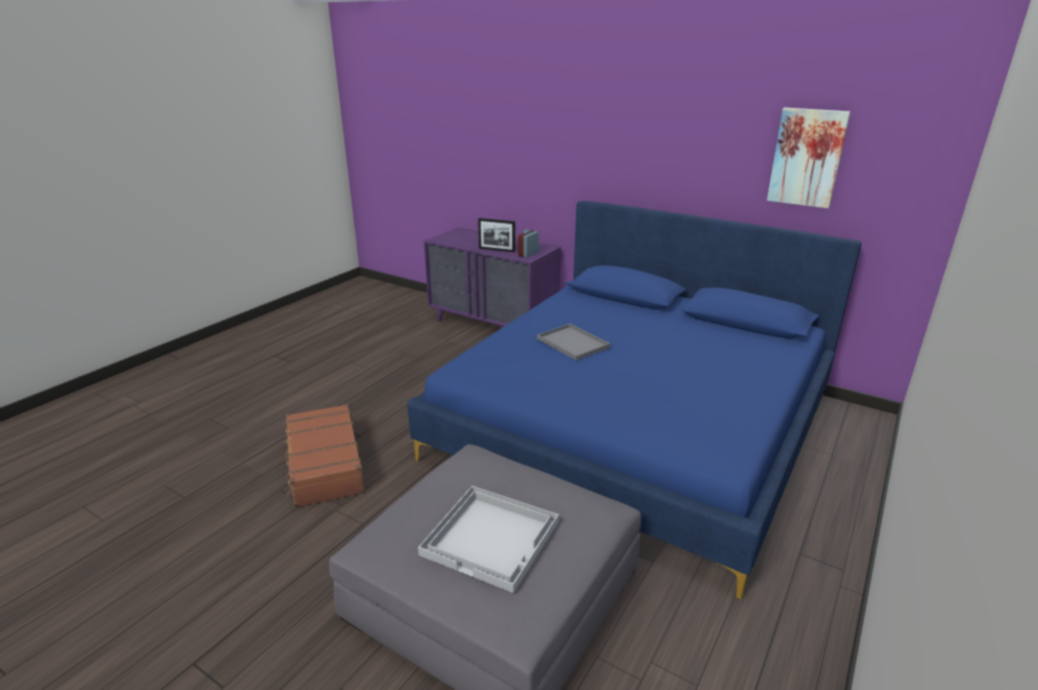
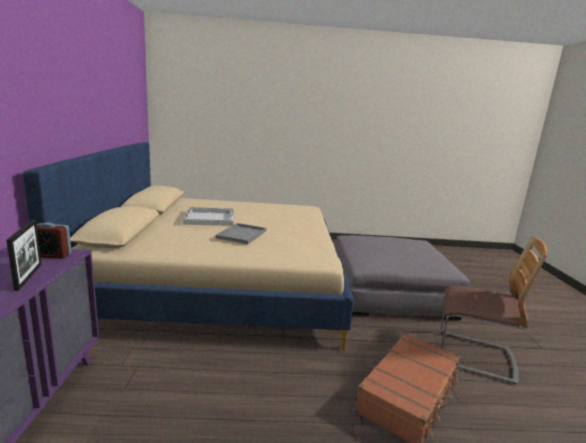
camera: 125 degrees left, 10 degrees down
(289, 558) = (474, 356): none -> chair
(492, 537) = (403, 245): white tray -> white tray (209, 218)
(634, 427) = (220, 282): blue bed -> beige bed
(807, 157) = (116, 97): picture -> none

